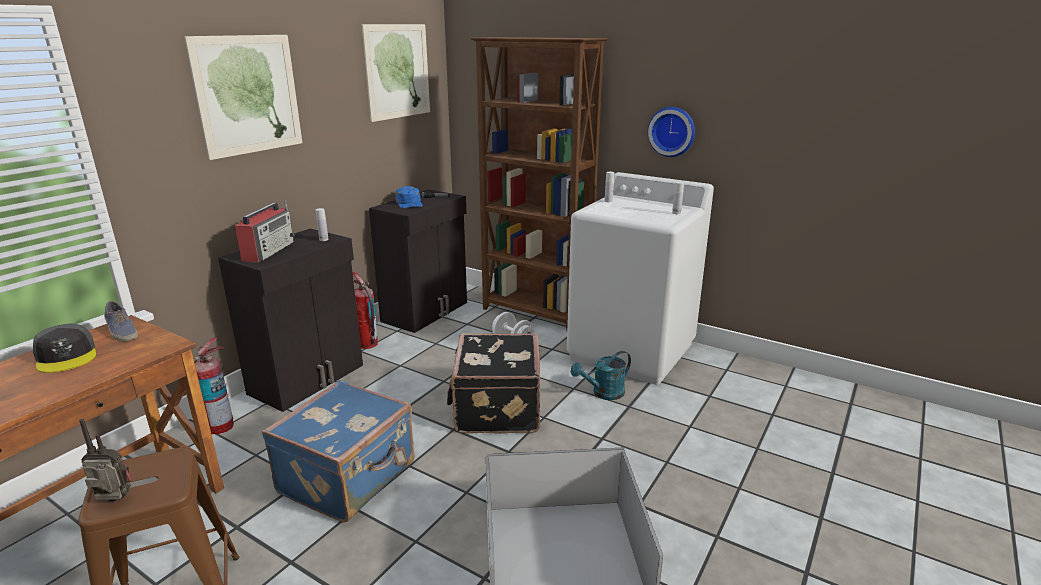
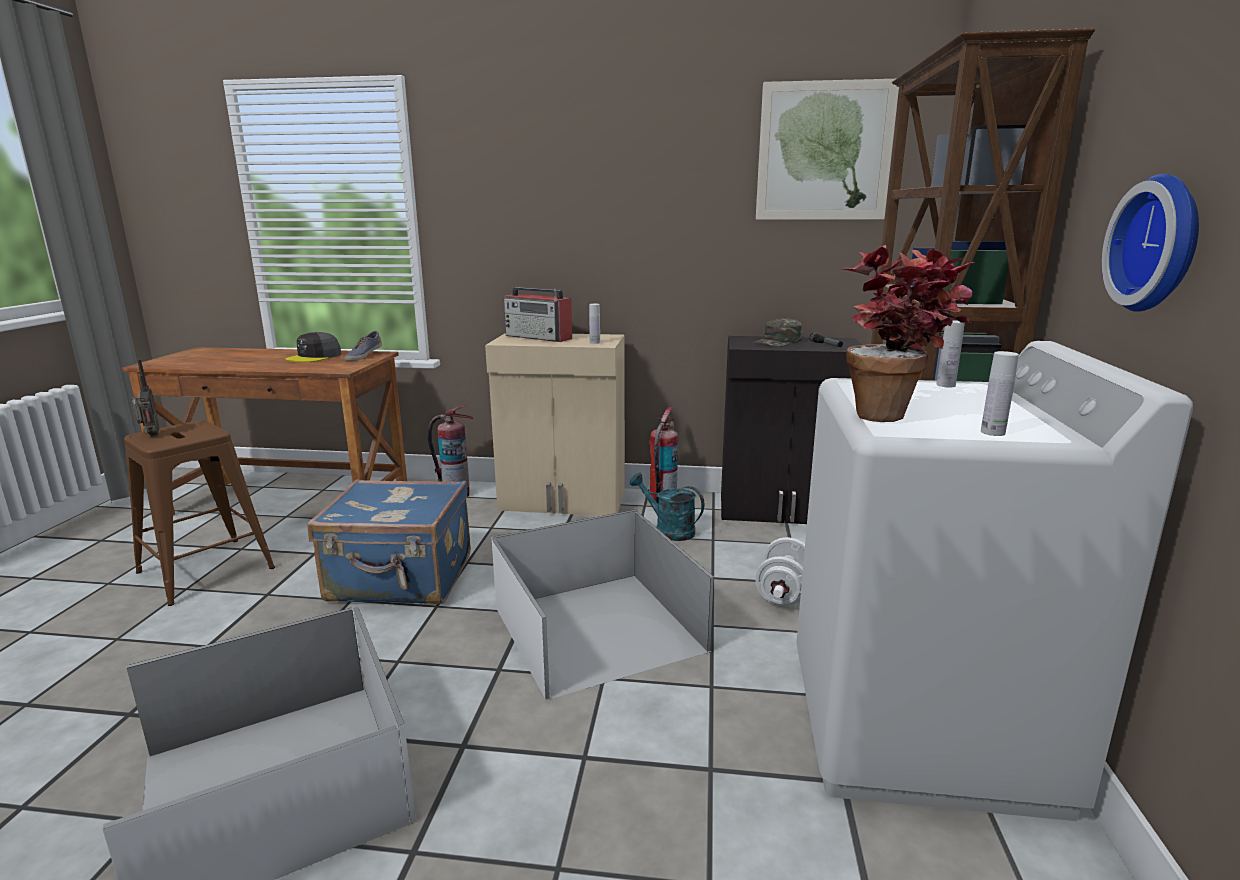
camera: 65 degrees right, 5 degrees down
(248, 95) = (575, 166): picture -> none
(269, 251) = (539, 337): radio -> radio turned 45 degrees clockwise
(309, 379) = (563, 501): black cabinet -> beige cabinet
(409, 203) = (778, 342): blue cap -> green cap
(496, 408) = (595, 629): black suitcase -> white storage box
(603, 393) = (725, 725): turquoise watering can -> turquoise watering can (668, 530)
(647, 218) = (896, 416): none -> potted plant

